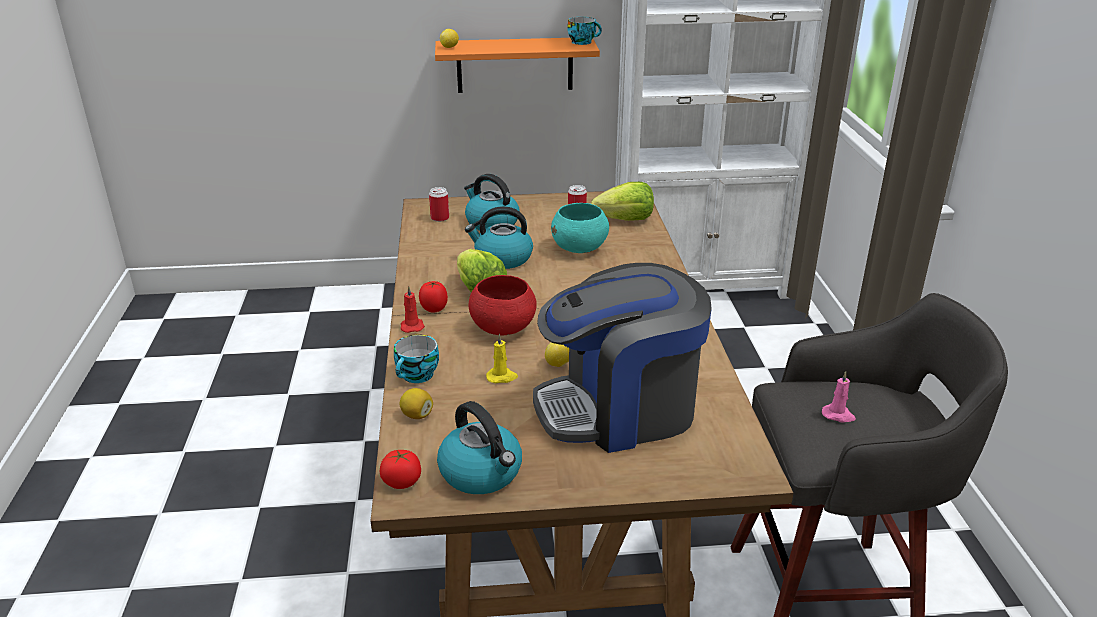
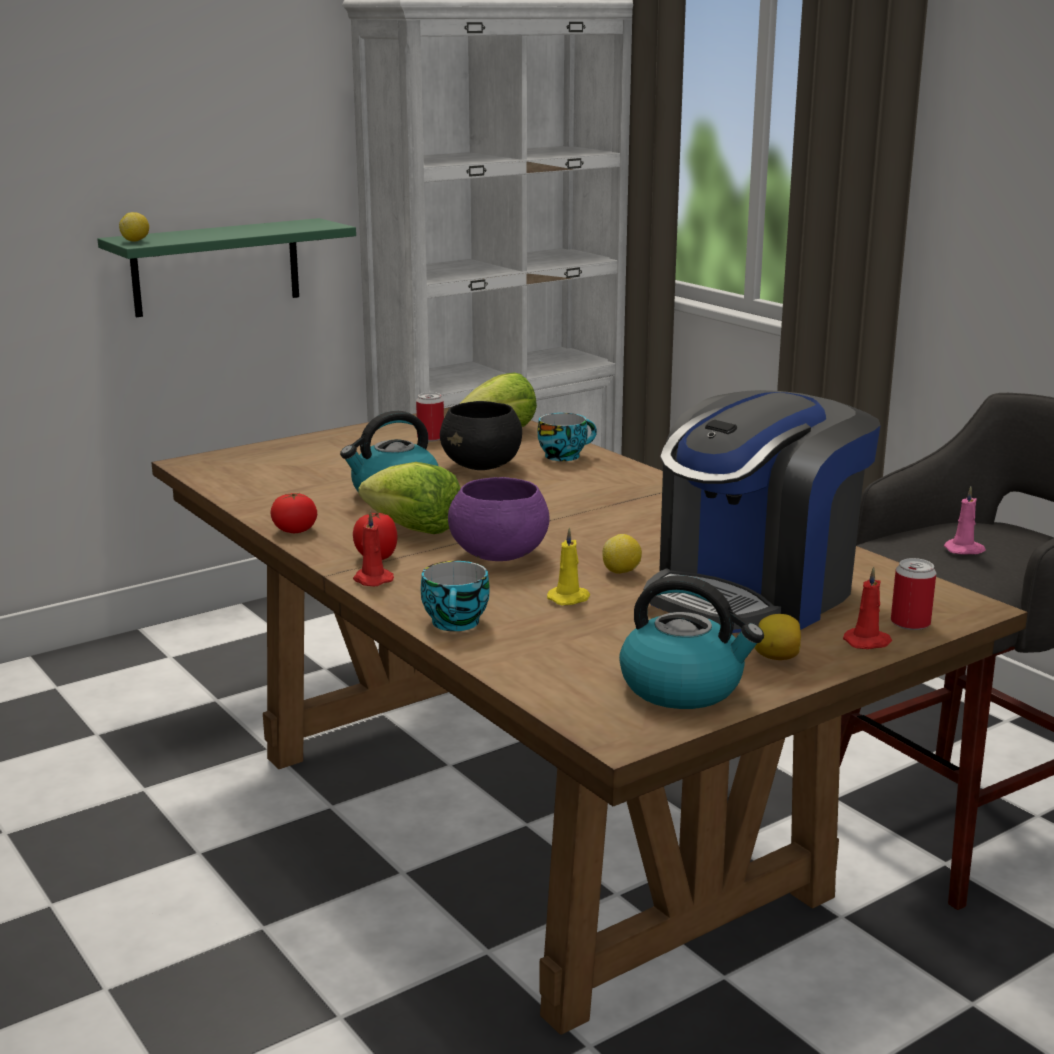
camera: 30 degrees left, 10 degrees down
(402, 482) = (597, 723): tomato -> tomato (294, 530)
(417, 415) = (516, 658): lemon -> lemon (777, 657)
(440, 218) = (240, 471): can -> can (910, 623)
(491, 223) = (324, 463): kettle -> none
(502, 328) = (499, 556): red bowl -> purple bowl
(515, 65) = (216, 267): orange shelf -> green shelf
(580, 248) = (482, 466): turquoise bowl -> black bowl
(583, 42) = (319, 222): cup -> cup (564, 456)
(642, 479) = (868, 642): none -> red candle

